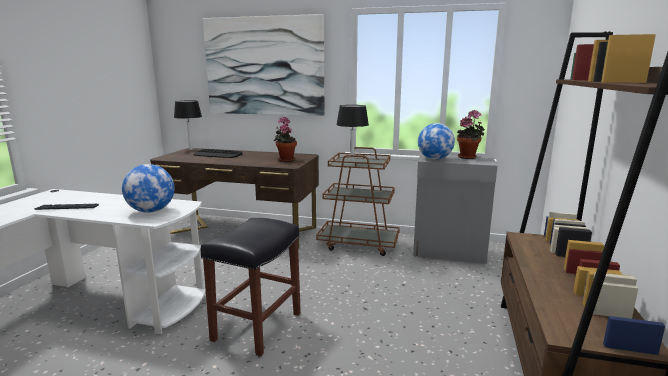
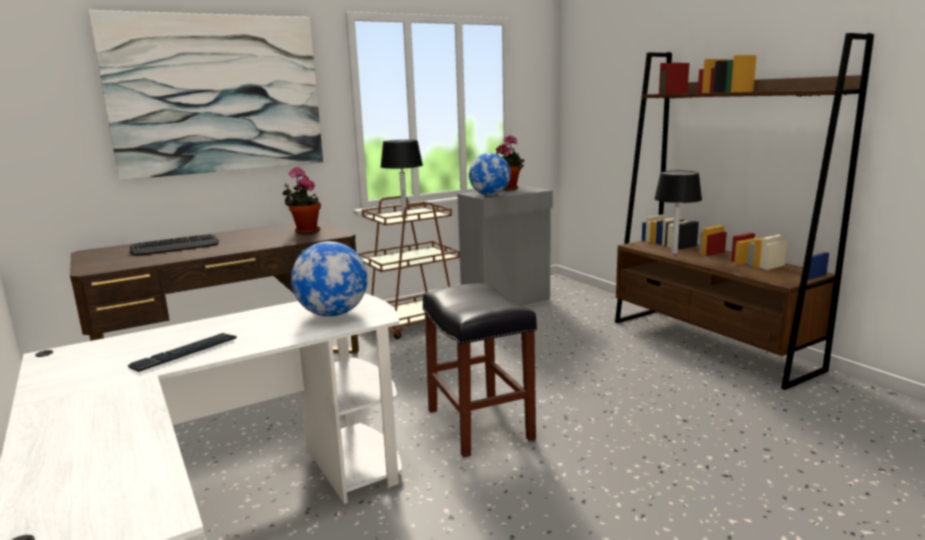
camera: 45 degrees left, 0 degrees up
(191, 149) = (92, 252): black table lamp -> black table lamp (674, 253)

